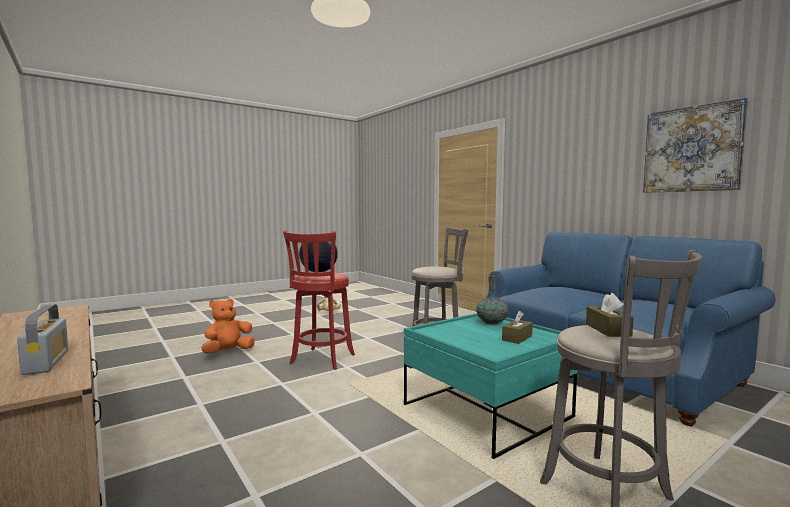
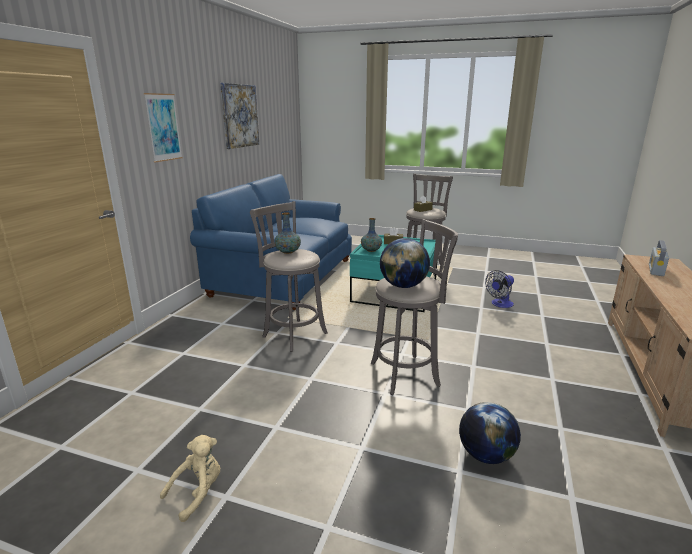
camera: 125 degrees left, 15 degrees up
(228, 352) = (485, 455): orange plush toy -> globe
(321, 360) = (408, 373): red stool -> grey stool
(345, 479) = (500, 304): none -> fan
(442, 268) = (288, 252): none -> vase
(549, 170) = (163, 127): none -> picture

